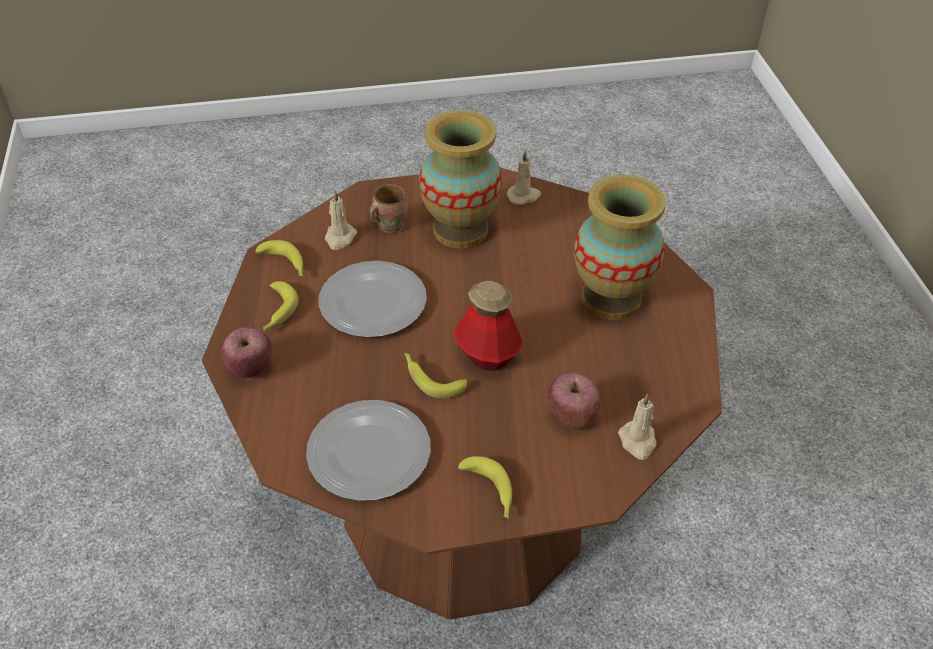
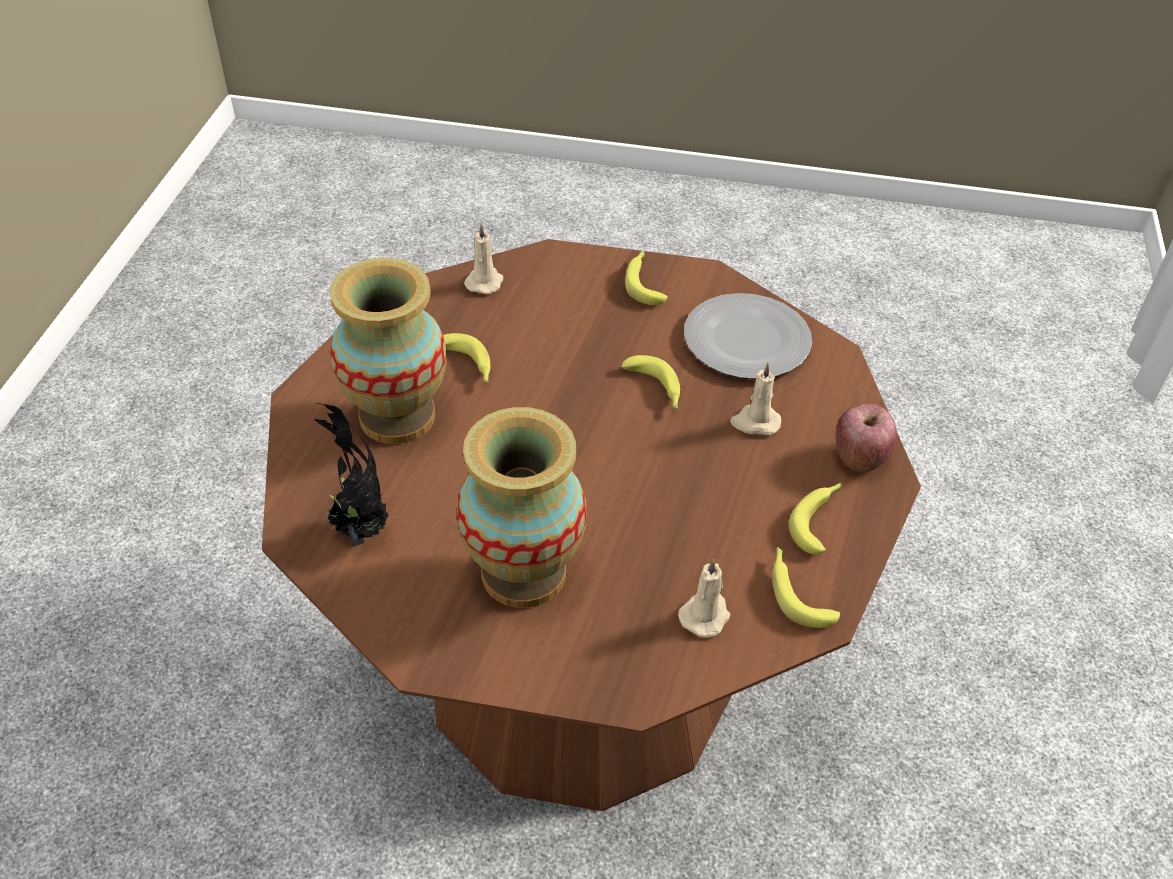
camera: 160 degrees left, 0 degrees up
(374, 303) = (689, 496): plate -> none
(388, 225) = (624, 616): brown mug -> none
(487, 355) = (581, 395): bottle -> none
(524, 196) = (394, 605): beige candle -> beige candle (755, 422)
(572, 416) = (531, 316): apple -> none
(575, 225) = (358, 530): none -> potted plant
(591, 353) = (468, 365): none -> banana

